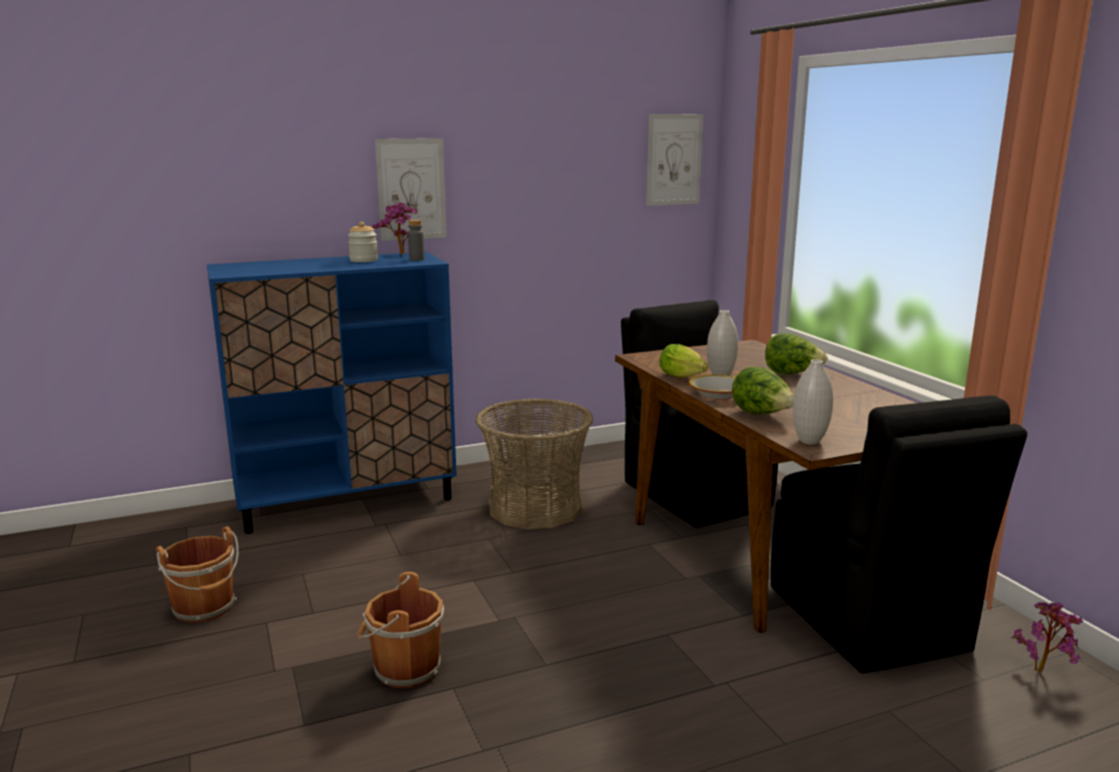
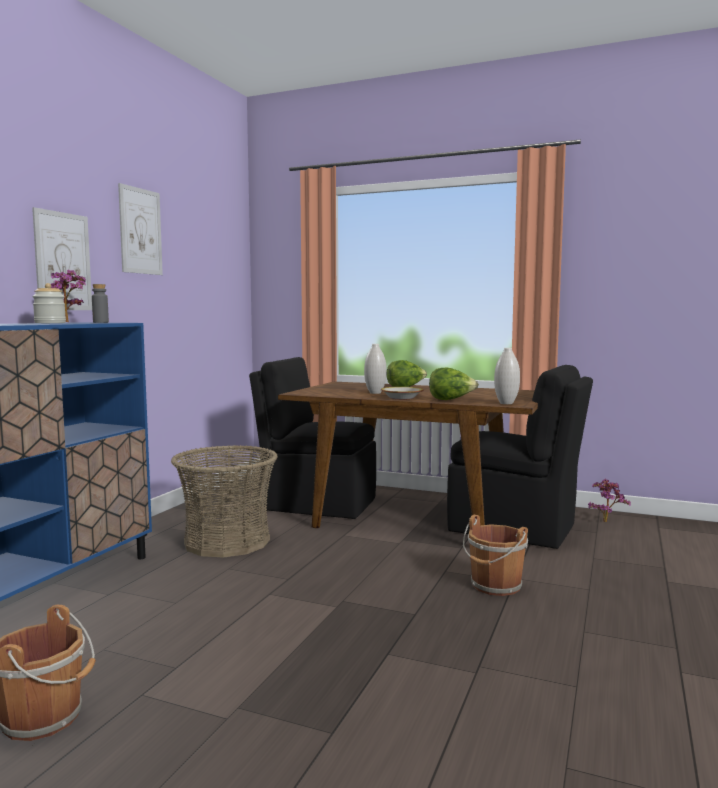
camera: 45 degrees left, 10 degrees down
(404, 669) = (332, 661): brown bucket -> brown bucket (495, 586)
(674, 159) = (228, 260): picture -> picture (140, 231)
(684, 377) = (357, 395): lettuce -> none

